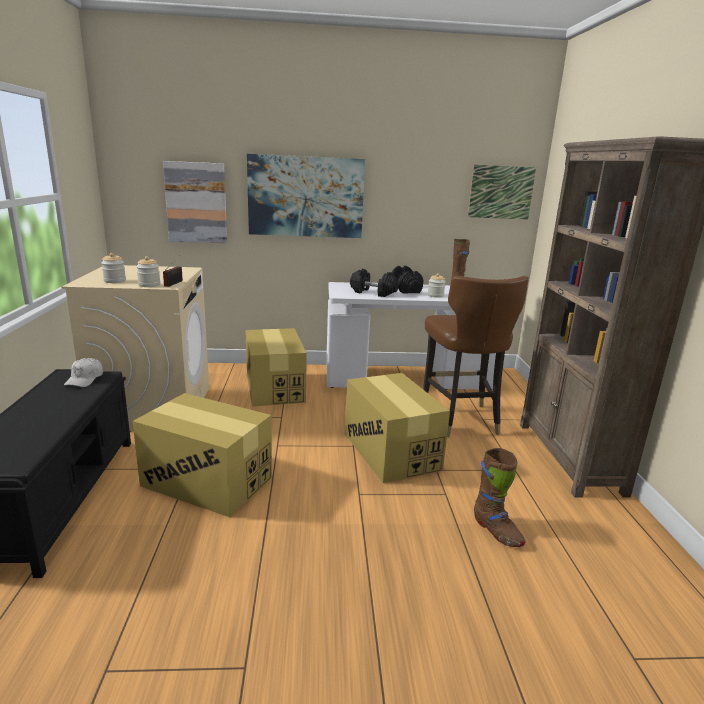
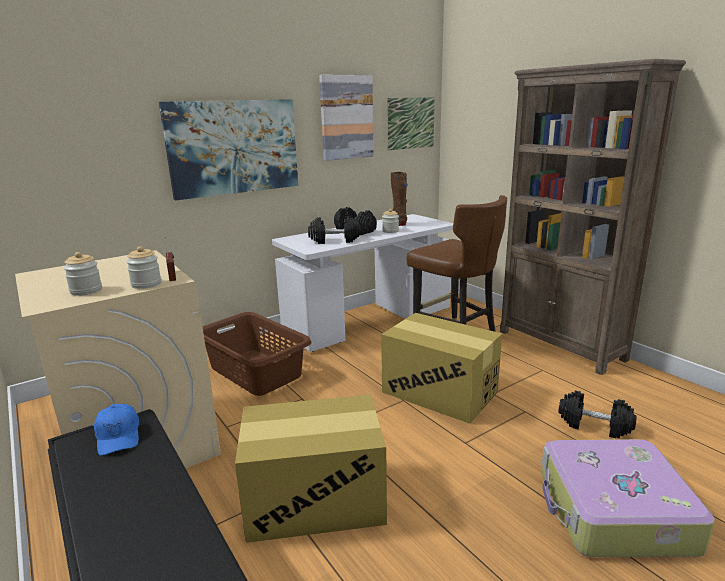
camera: 30 degrees left, 0 degrees up
(85, 379) = (119, 436): white cap -> blue cap
(196, 203) = (99, 170): picture -> picture (346, 117)
(274, 388) = (256, 371): cardboard box -> brown laundry basket
(410, 596) = (613, 512): none -> suitcase
(496, 531) = (594, 425): brown boot -> black dumbbell

